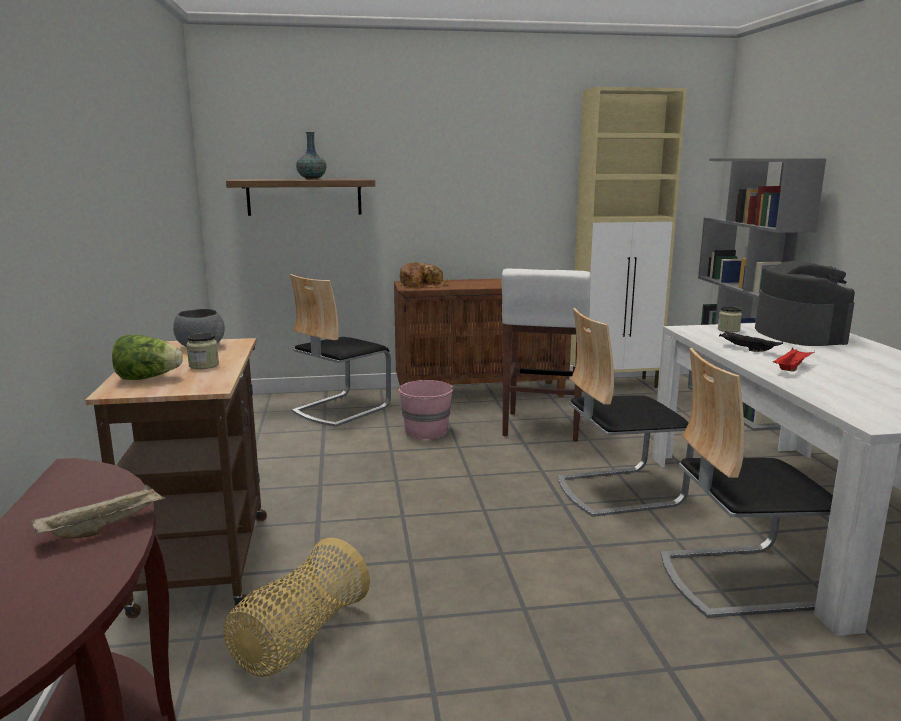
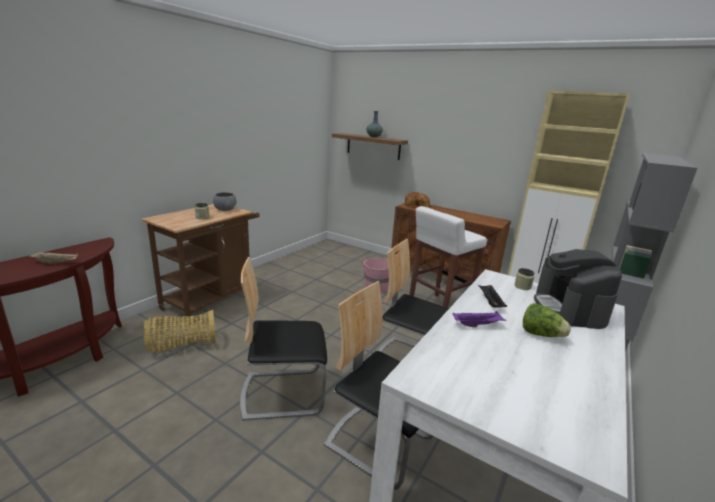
camera: 40 degrees right, 5 degrees up
(148, 378) = (175, 217): lettuce -> lettuce (541, 334)
(340, 409) = (361, 261): chair -> chair (283, 392)
(791, 368) = (477, 325): red tray -> purple tray
(798, 334) = (569, 308): coffee machine -> coffee machine turned 150 degrees clockwise

